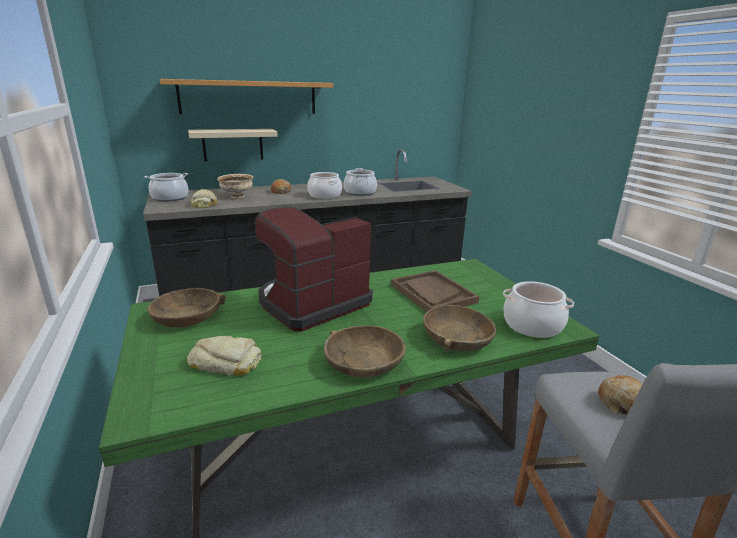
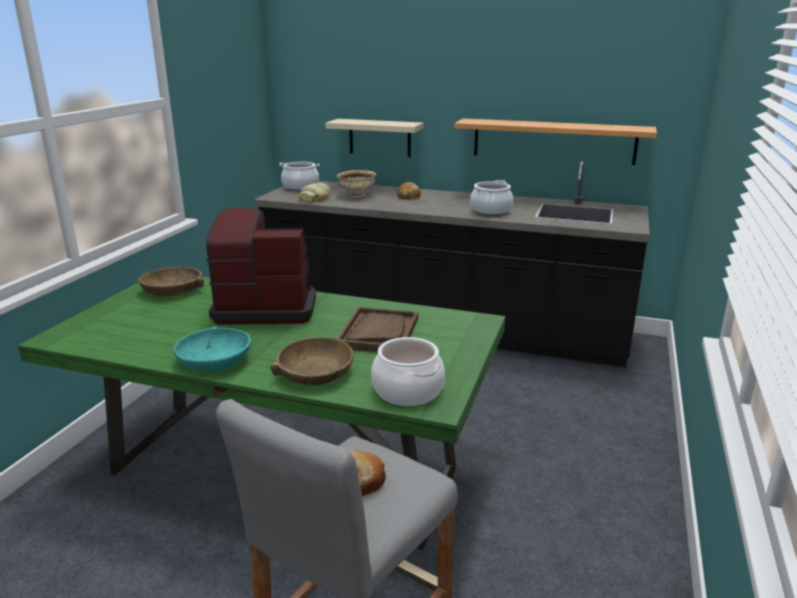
camera: 40 degrees right, 0 degrees up
(226, 362) = (140, 327): bread -> none
(249, 97) = (400, 86): shelf -> shelf (553, 141)
(324, 195) = (443, 208): cooking pot -> none
(363, 362) = (214, 360): brown bowl -> turquoise bowl

